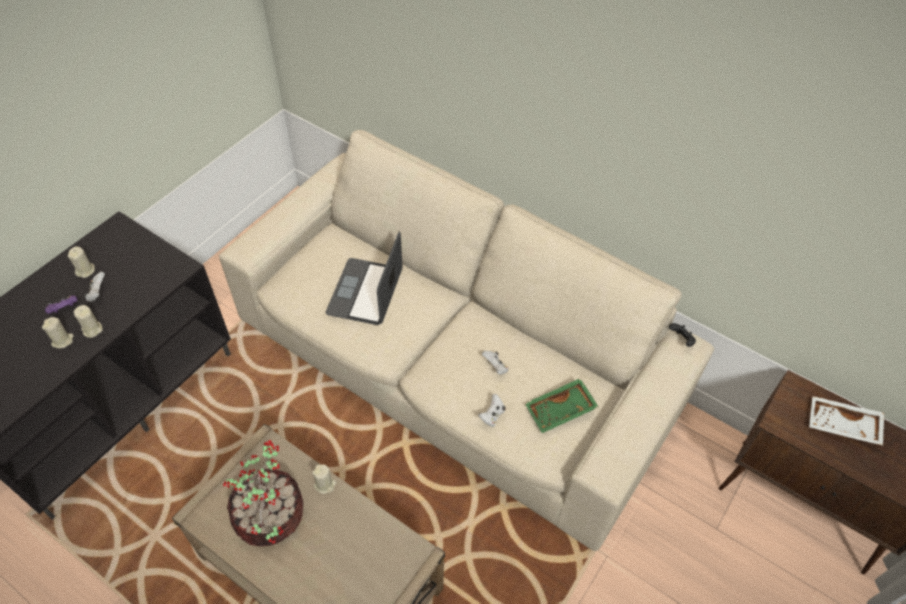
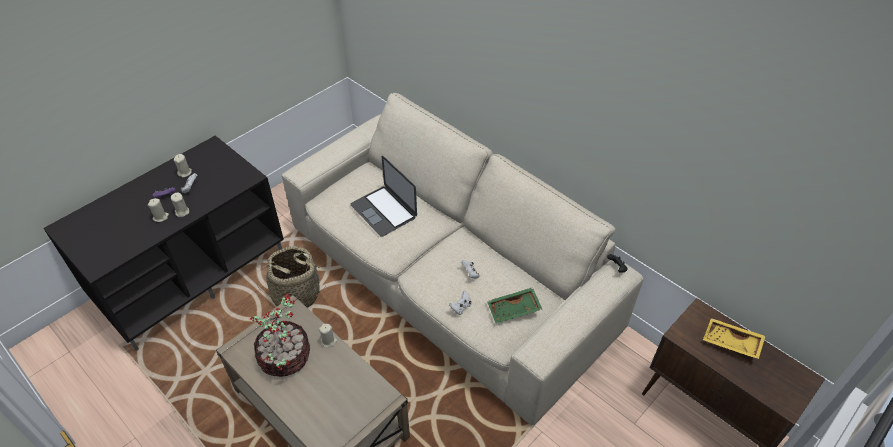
camera: 10 degrees right, 5 degrees down
(258, 412) = (296, 295): none -> basket
(365, 292) = (384, 211): laptop -> laptop turned 60 degrees counterclockwise
(842, 426) = (731, 343): white tray -> yellow tray

